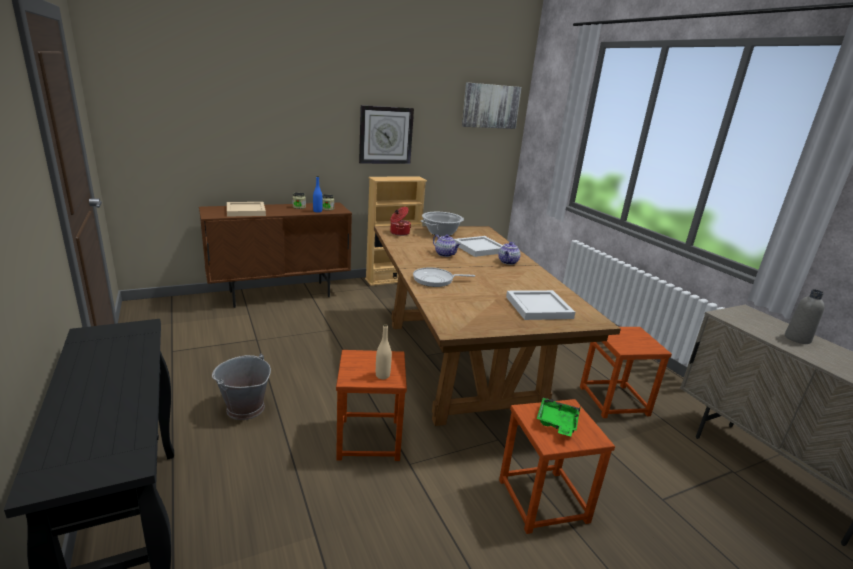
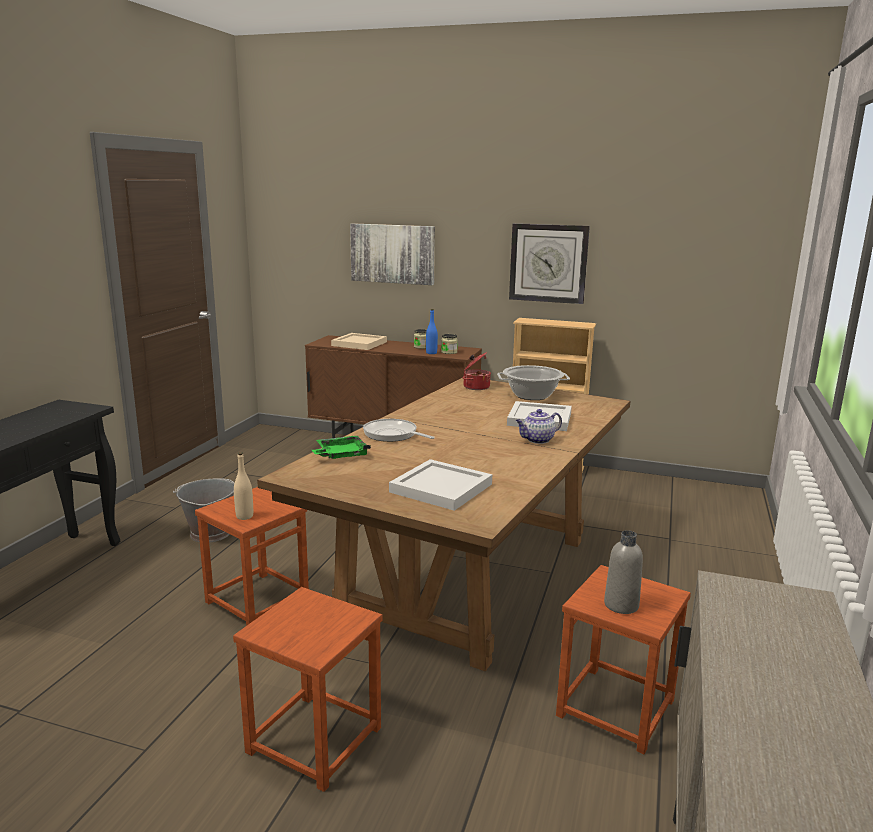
camera: 45 degrees right, 5 degrees down
(445, 254) = (474, 416): teapot -> none
(490, 106) = (730, 220): picture -> picture (393, 253)
(557, 423) = (307, 621): green tray -> green tray (340, 455)
(797, 339) = (788, 661): grey bottle -> grey bottle (621, 605)

